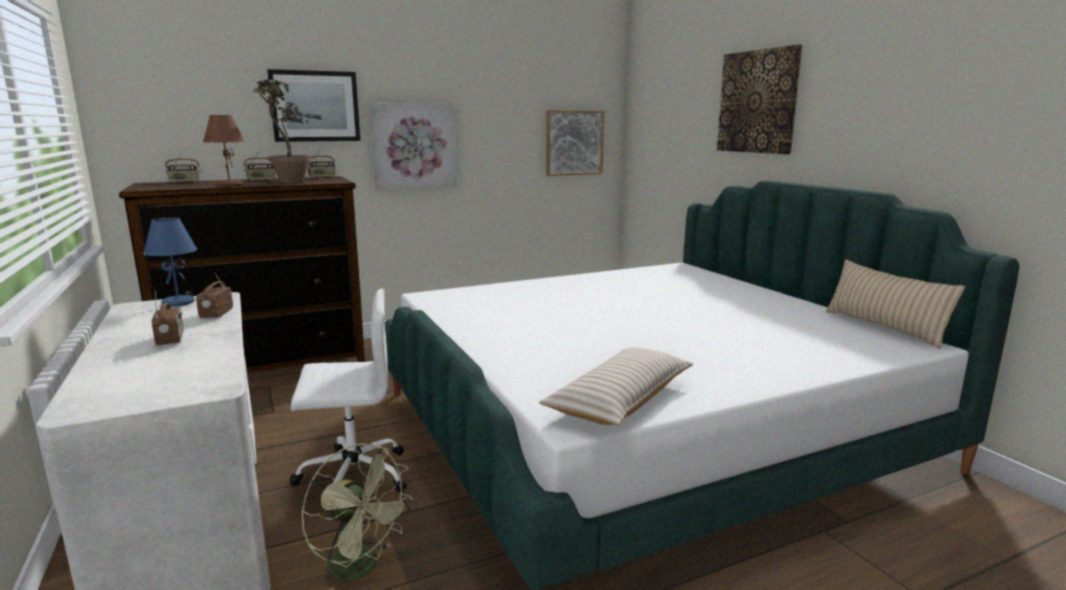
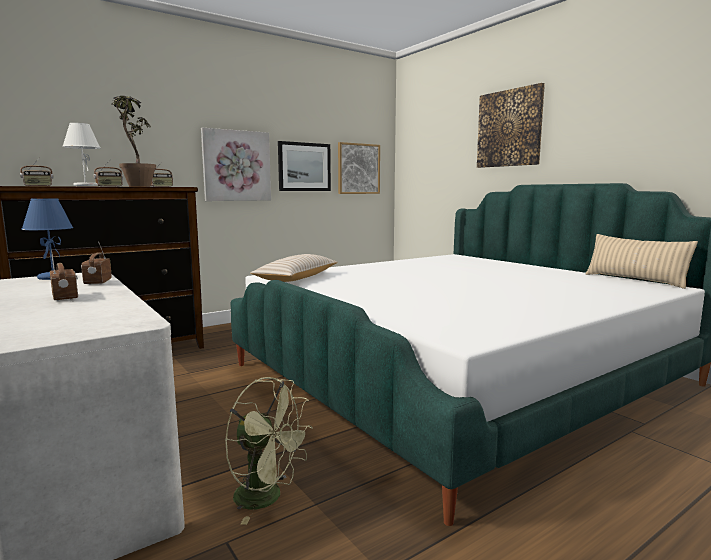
camera: 10 degrees left, 5 degrees down
(229, 185) = (85, 186): brown table lamp -> white table lamp
(315, 106) = (155, 128): picture -> picture (304, 167)
(351, 477) = (226, 427): white office chair -> none
(620, 401) = (489, 325): beige pillow -> beige pillow (297, 278)

